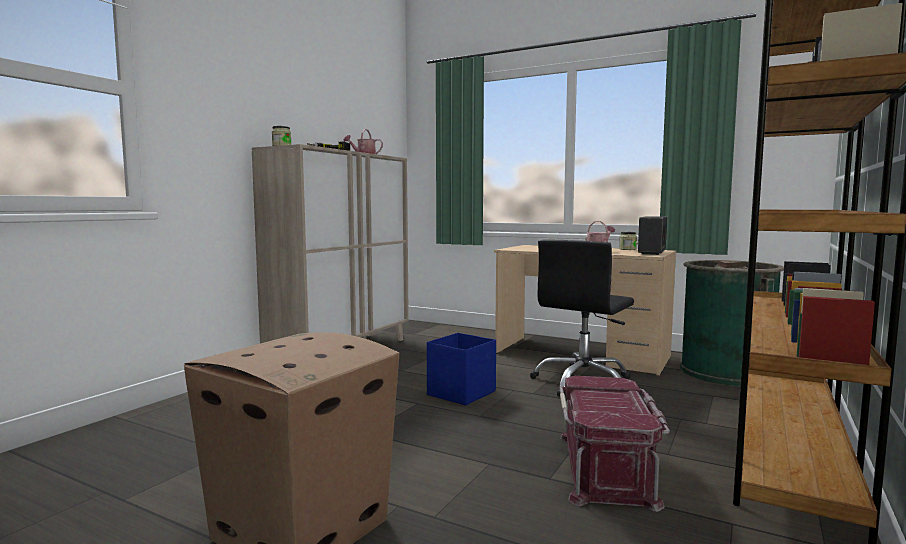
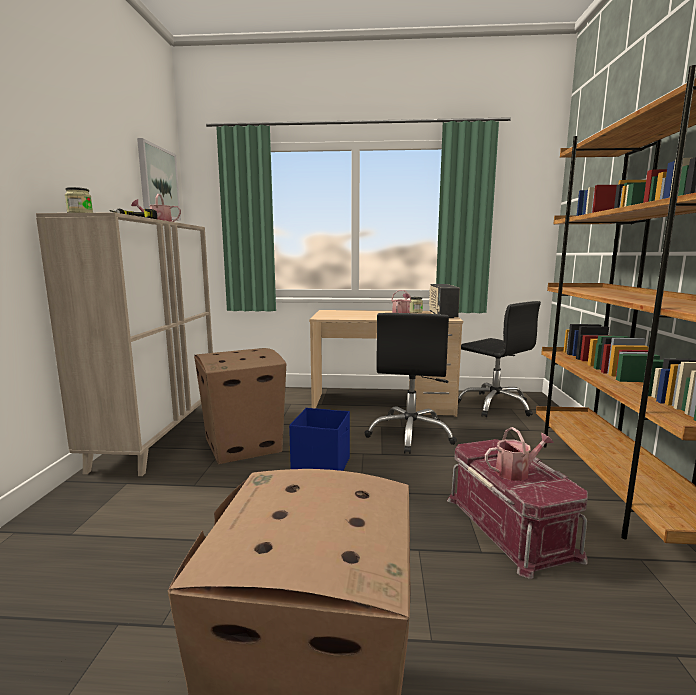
camera: 25 degrees left, 5 degrees up
(377, 120) = (158, 183): none -> picture
(405, 368) = (242, 446): none -> cardboard box
(606, 403) = (516, 472): none -> watering can
(725, 372) = (495, 405): green trash can -> black office chair

